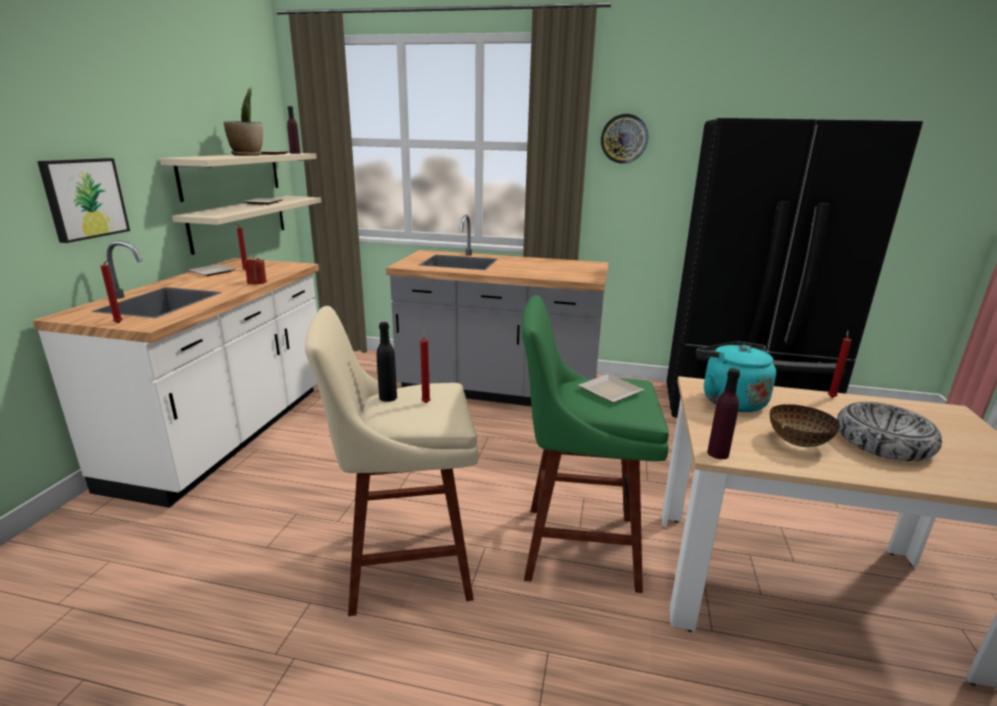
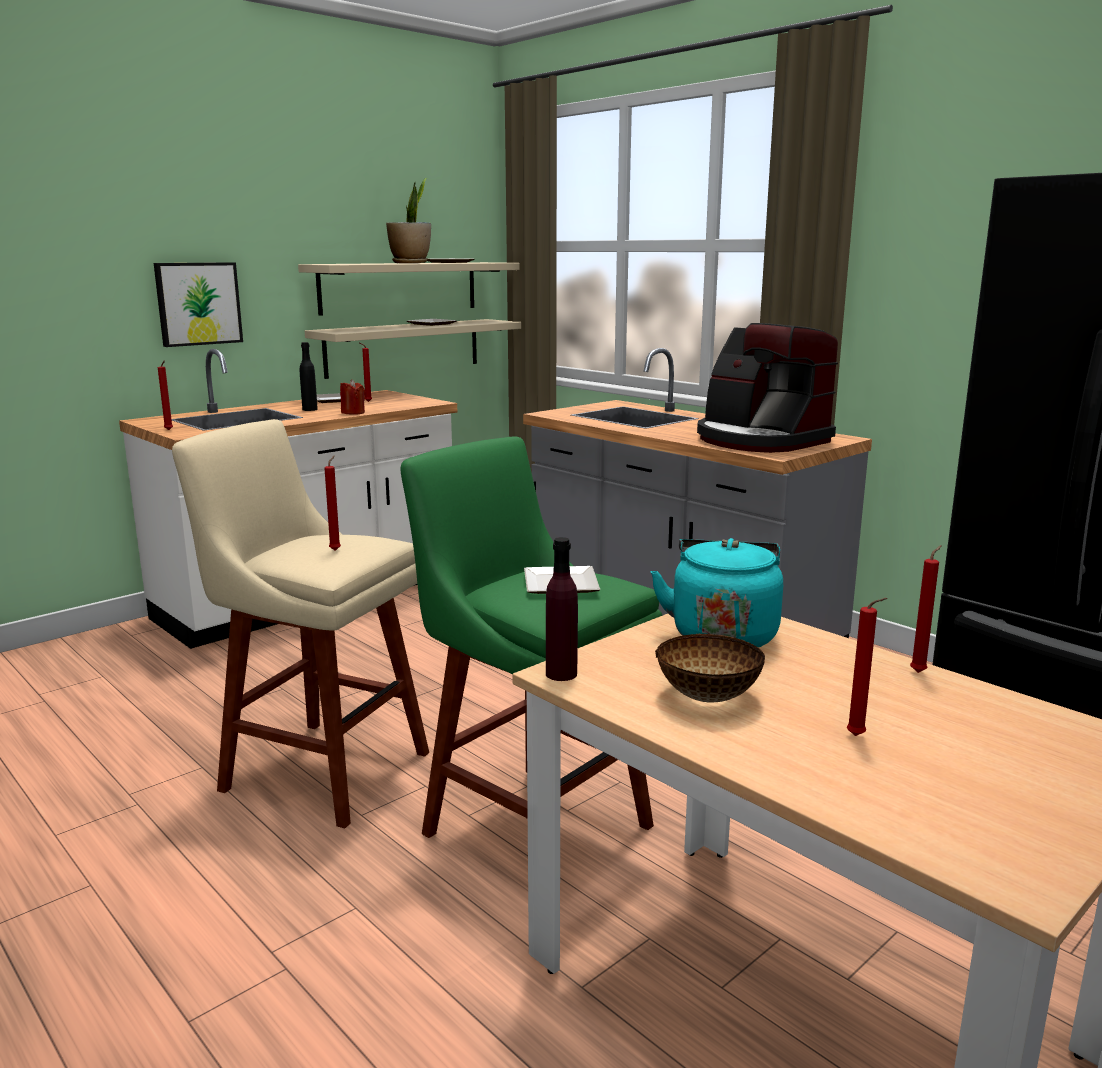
camera: 35 degrees right, 5 degrees down
(295, 153) = (487, 262): purple bottle -> none
(388, 397) = (310, 538): black bottle -> black bottle (310, 409)
(562, 270) = (759, 440): none -> coffee machine
(624, 139) = (922, 227): wall clock -> none
(883, 443) = (858, 737): bowl -> red candle

